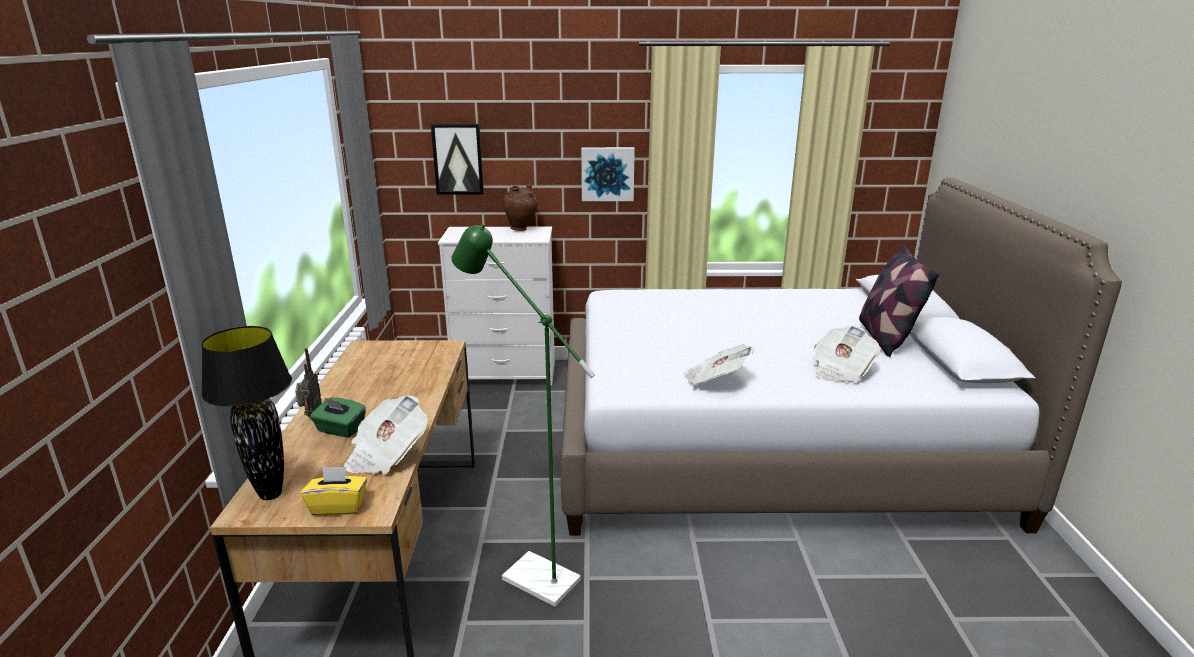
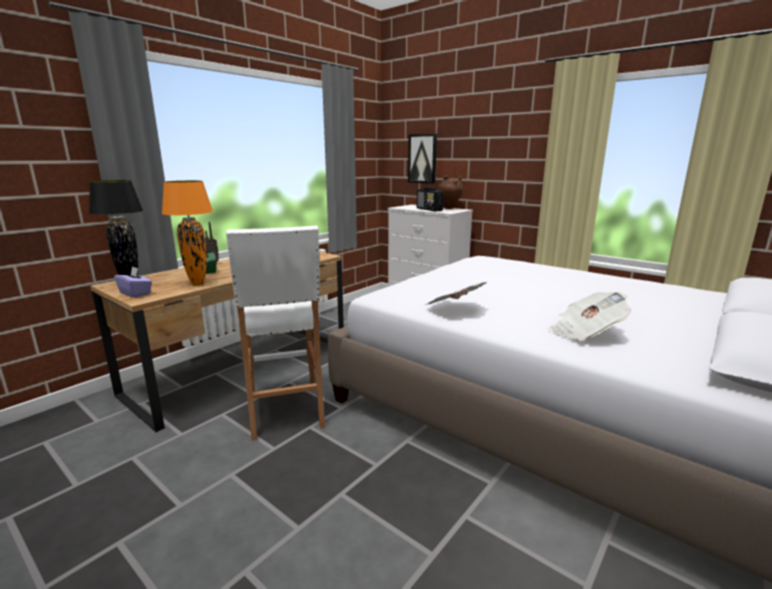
camera: 40 degrees right, 5 degrees down
(338, 506) = (136, 293): yellow tissue box -> purple tissue box
(386, 455) = (197, 284): newspaper -> orange table lamp
(504, 237) = (429, 209): none -> radio
(530, 574) = (285, 409): green floor lamp -> white stool
(607, 173) = (518, 171): picture -> none
(885, 338) = (692, 327): pillow -> none

